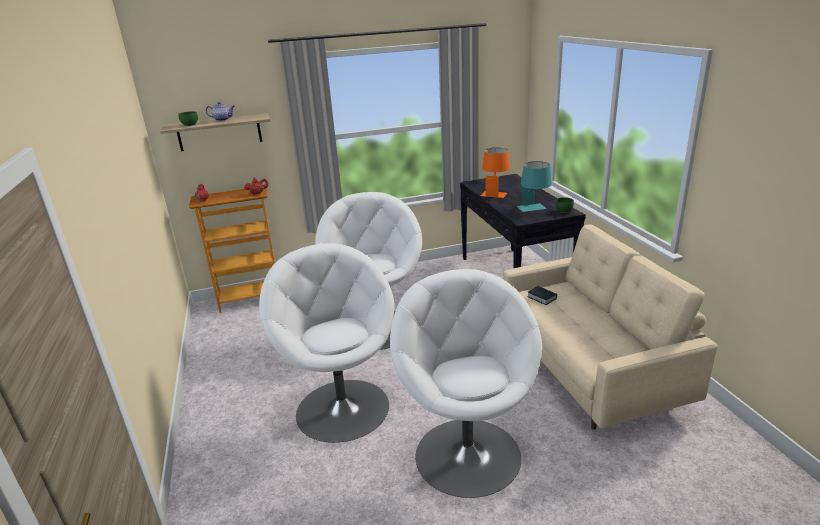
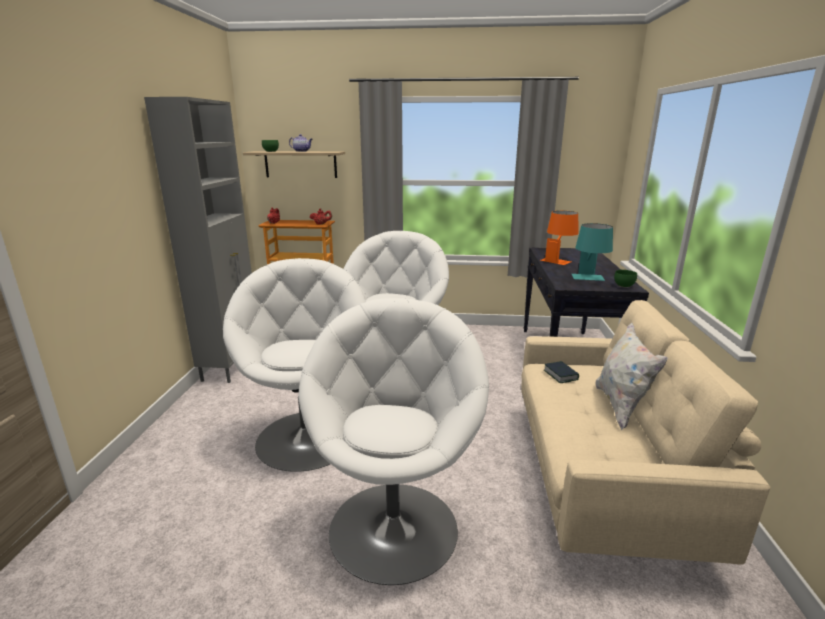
camera: 20 degrees right, 5 degrees down
(206, 361) = (232, 364): none -> grey cabinet
(597, 312) = (620, 406): none -> white pillow

